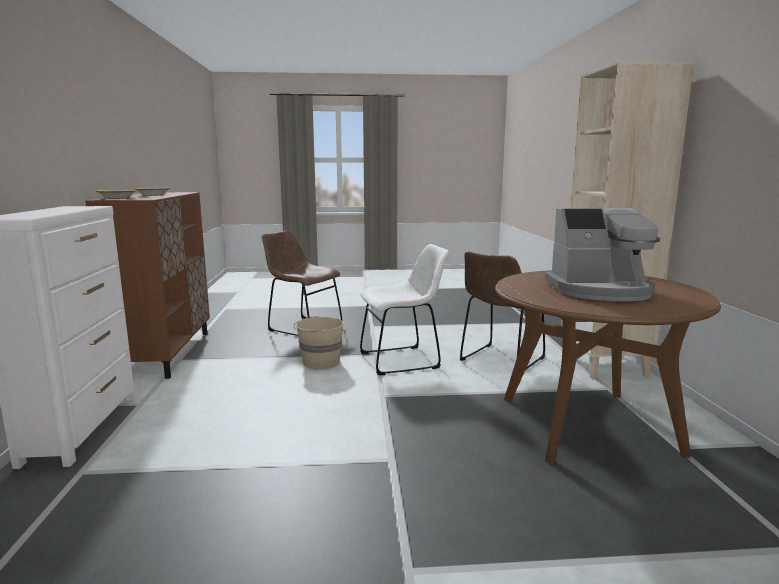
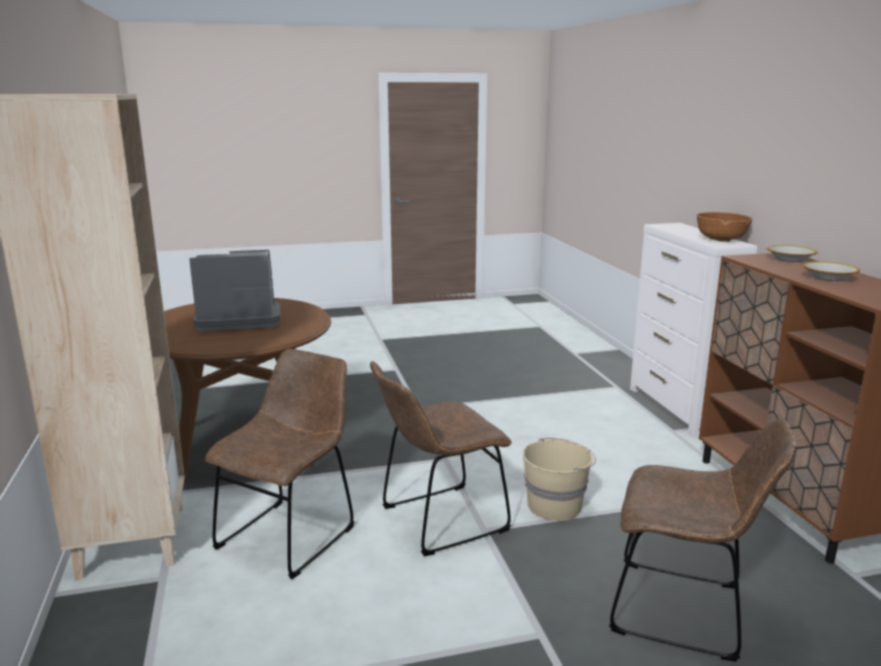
camera: 170 degrees right, 5 degrees up
(65, 208) = (721, 240): none -> brown bowl
(403, 360) = (438, 521): white chair -> brown chair

